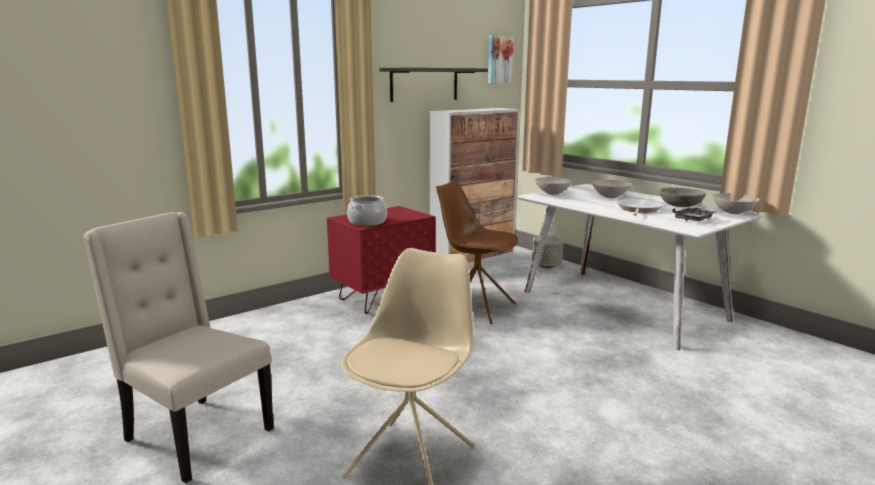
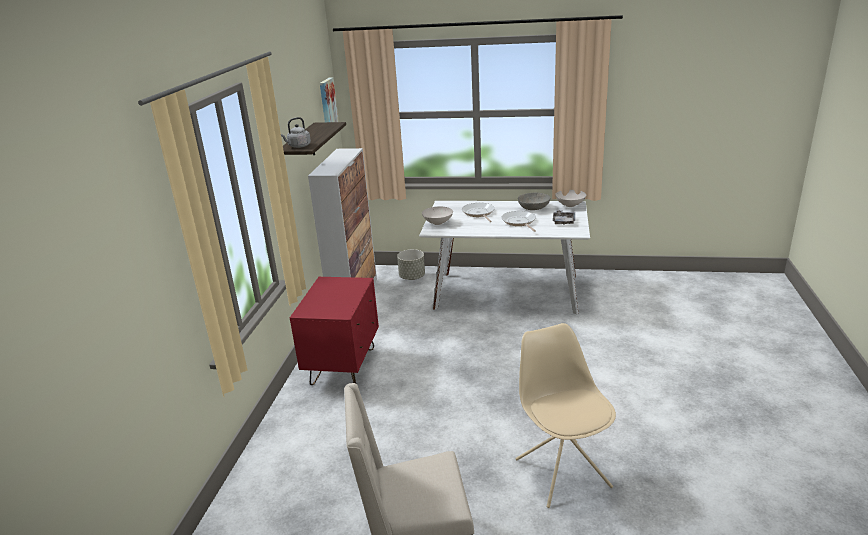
camera: 40 degrees left, 10 degrees up
(367, 222) = (336, 308): cooking pot -> none
(402, 67) = (298, 146): none -> grey kettle
(475, 307) = (422, 340): brown chair -> none
(609, 197) = (478, 213): white bowl -> frying pan

